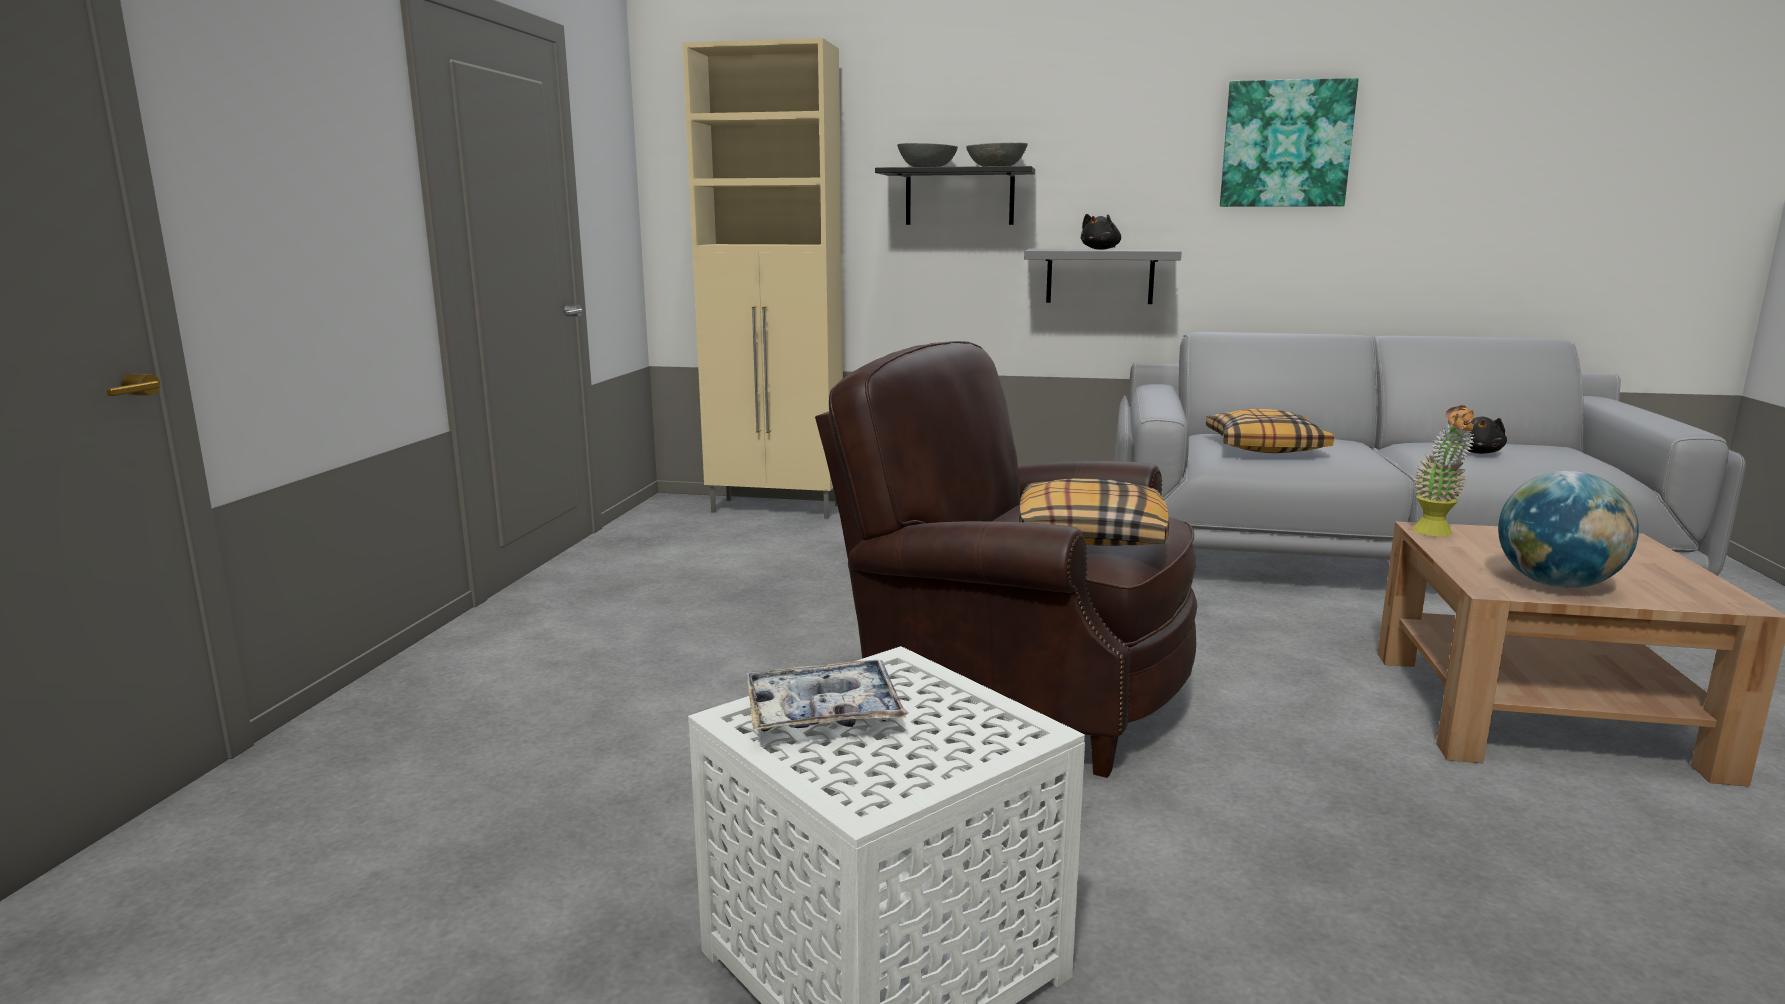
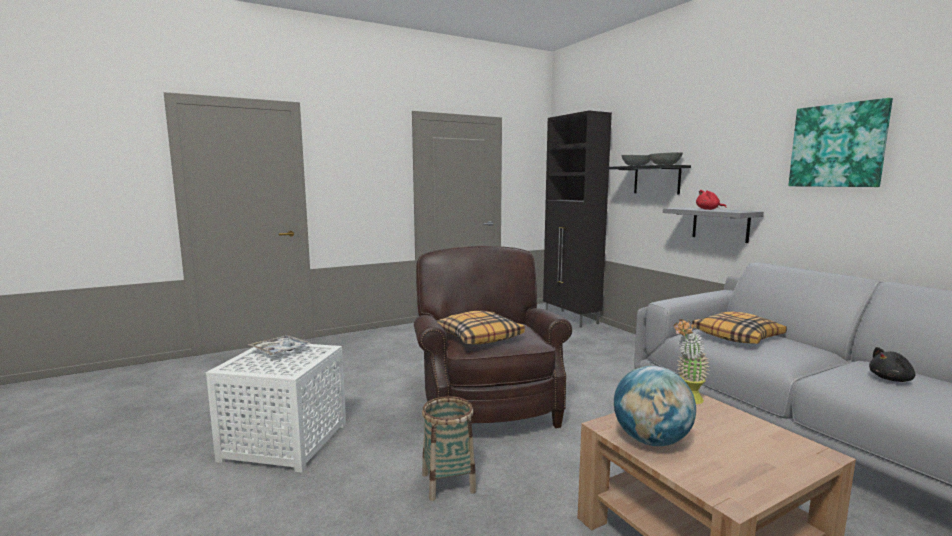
camera: 50 degrees right, 5 degrees down
(777, 509) = (571, 319): beige cabinet -> black cabinet
(1101, 249) = (709, 209): black plush toy -> red plush toy
(1267, 821) = (448, 482): none -> basket

